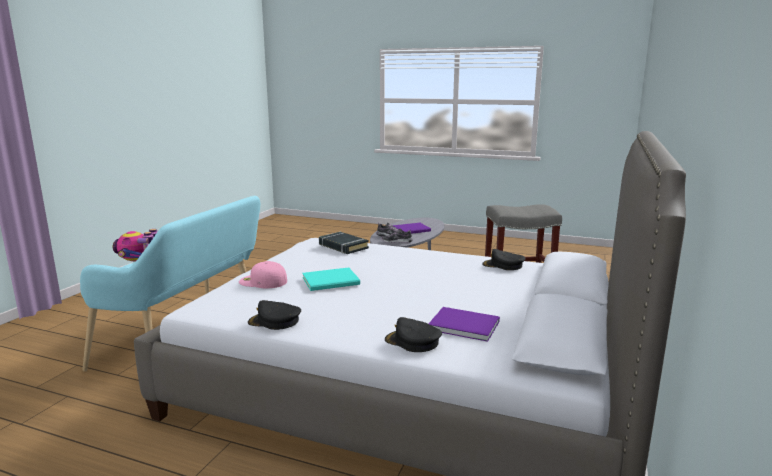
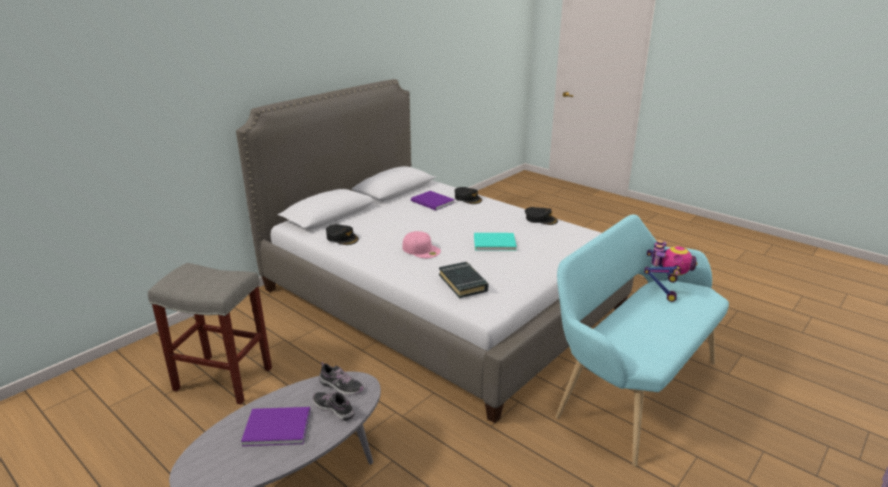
camera: 160 degrees left, 10 degrees up
(262, 281) = (550, 251): pink cap -> pink cap (421, 249)

